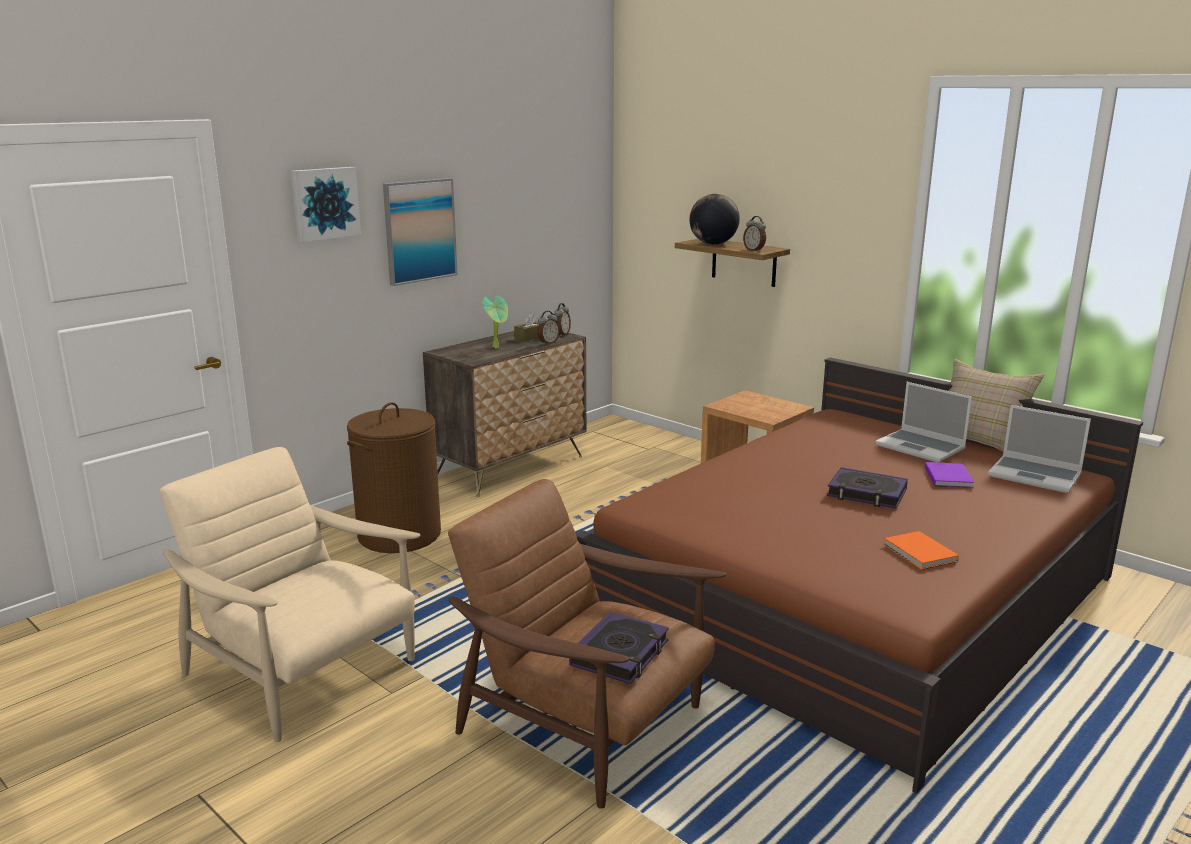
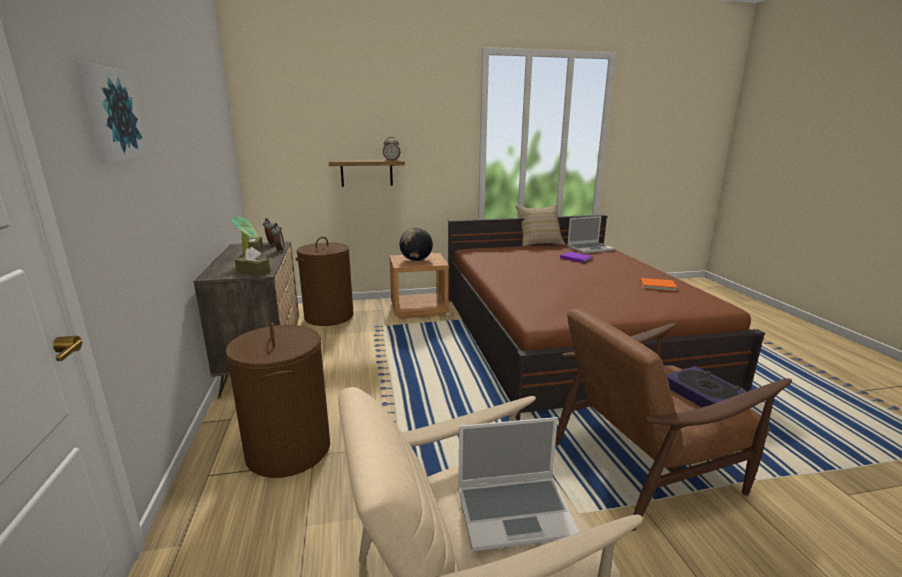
camera: 55 degrees left, 0 degrees up
(419, 231) = (170, 156): picture -> none
(472, 357) = (253, 272): none -> brown tissue box
(647, 450) = (329, 316): none -> brown laundry basket
(713, 244) = (354, 160): globe -> globe (416, 260)
(866, 493) = (580, 274): book -> none
(921, 447) = (536, 251): laptop -> laptop (516, 512)

